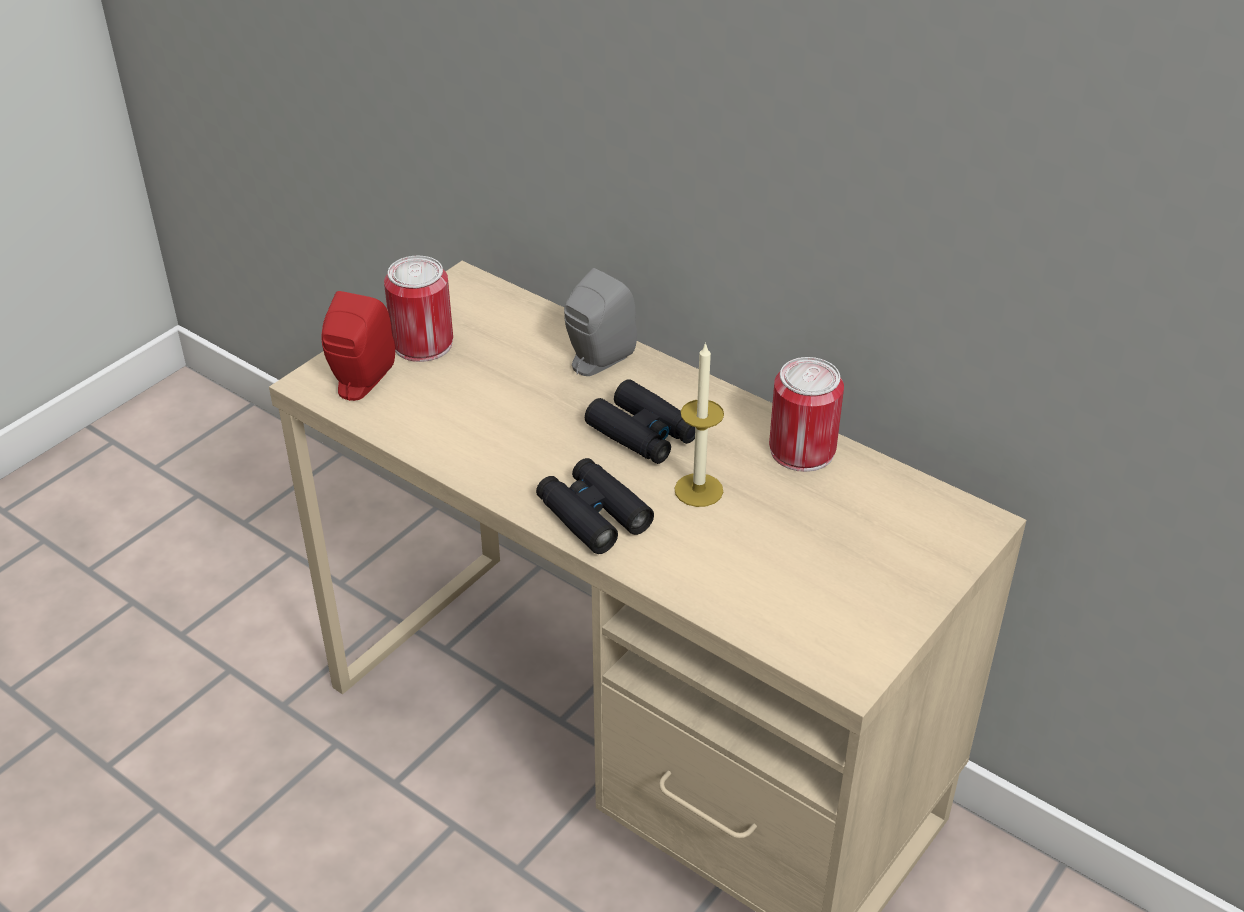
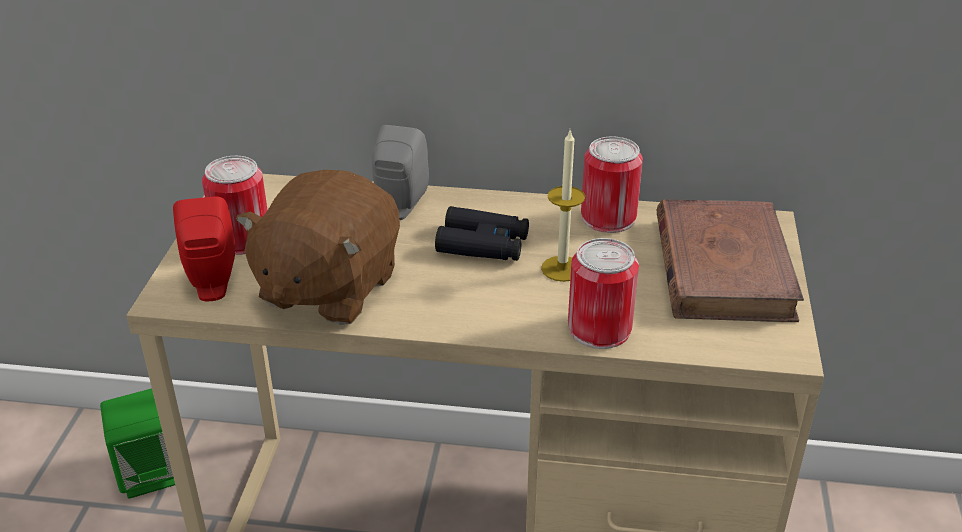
camera: 30 degrees left, 5 degrees down
(364, 546) = (153, 472): none -> green speaker
(457, 424) = (327, 288): none -> brown plush toy
(593, 515) = (500, 314): black binoculars -> none
(675, 569) = (599, 329): none -> can
(873, 554) = (722, 267): none -> brown book

